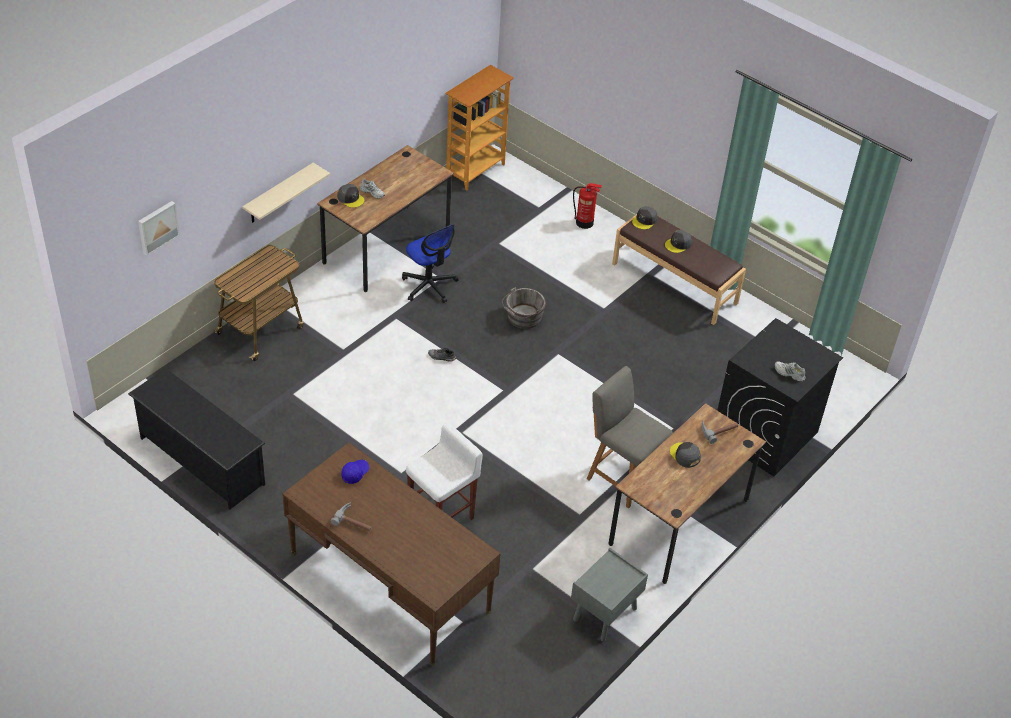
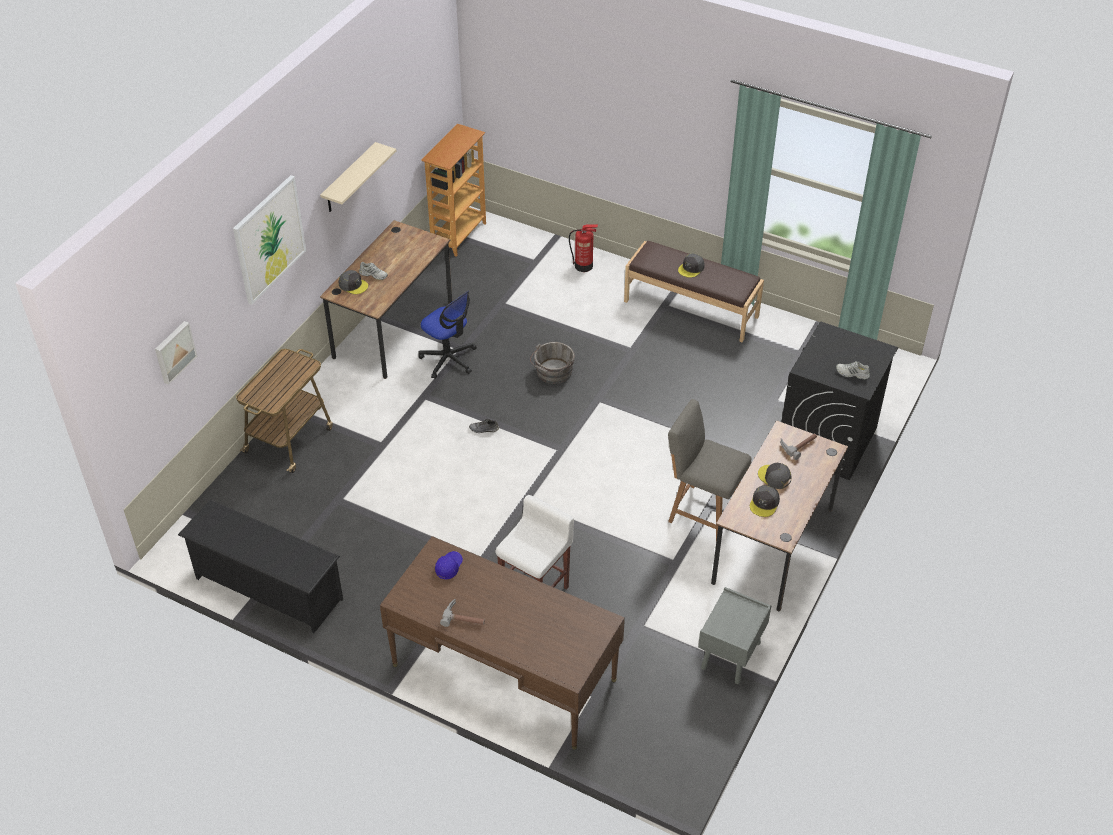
camera: 10 degrees left, 0 degrees up
(270, 141) = (269, 239): none -> picture
(279, 194) = (283, 294): beige shelf -> beige shelf (349, 179)
(645, 220) = (651, 251): grey cap -> grey cap (764, 503)

